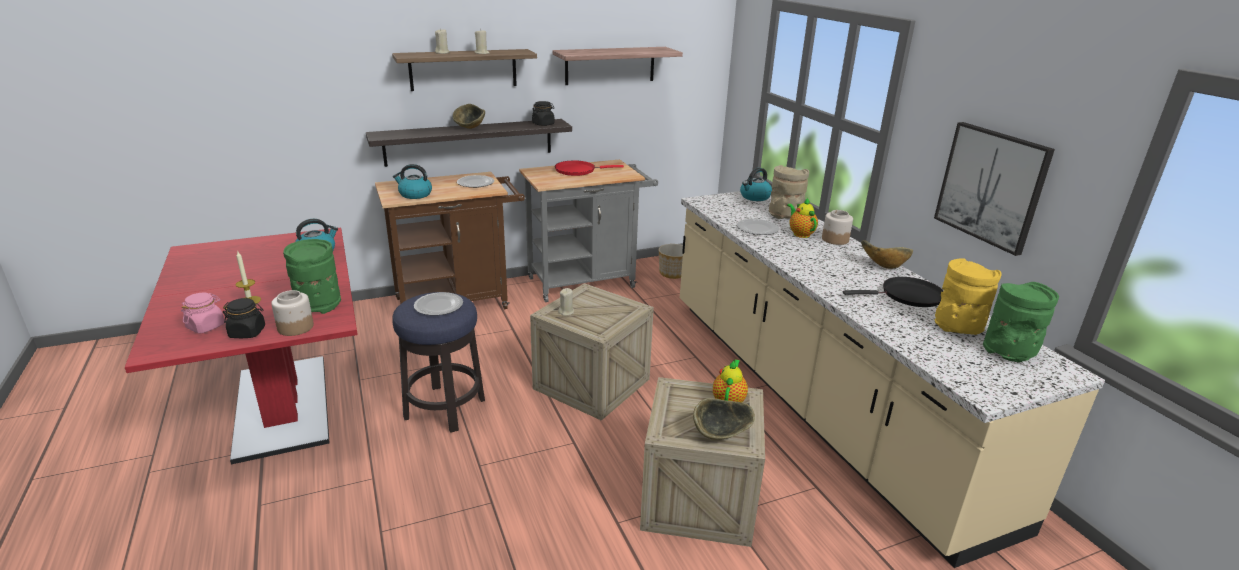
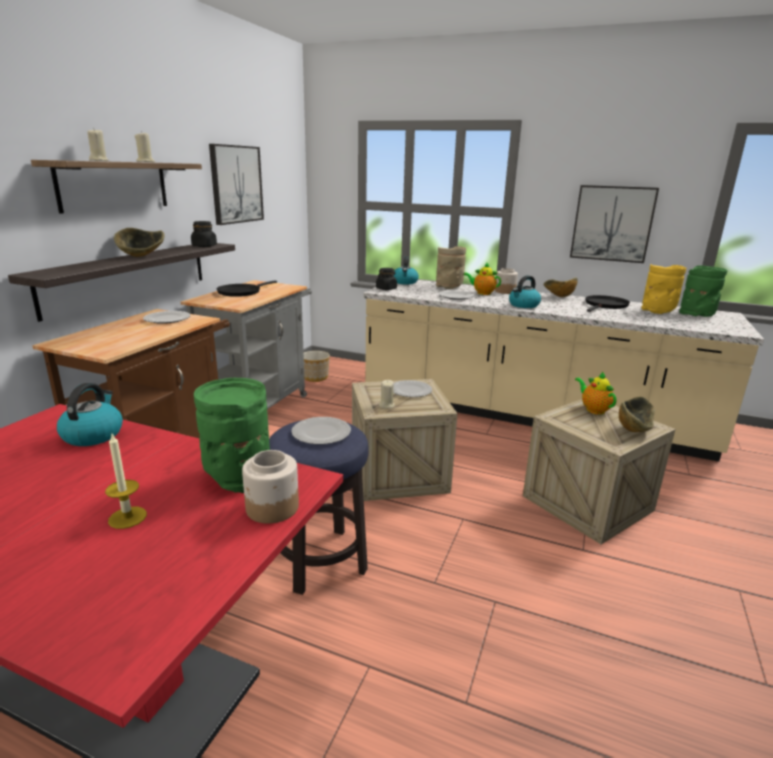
camera: 45 degrees left, 5 degrees down
(206, 326) = (135, 577): pink jar -> none
(247, 332) = (222, 546): black jar -> black jar (386, 289)
(415, 194) = (122, 342): kettle -> kettle (523, 305)
(578, 170) = (241, 292): red frying pan -> black frying pan
(610, 65) = (236, 184): shelf -> picture
(611, 309) = (411, 390): none -> plate

